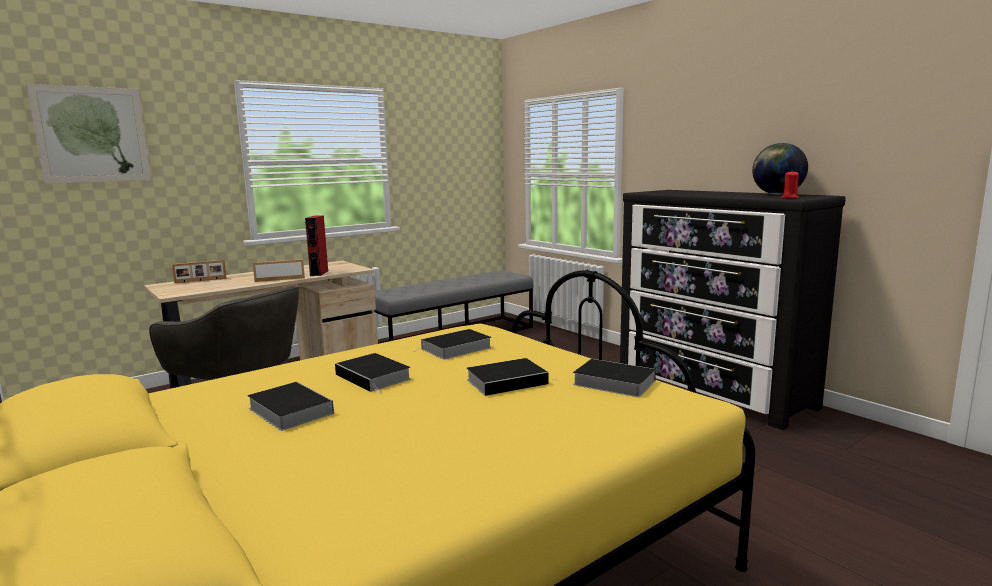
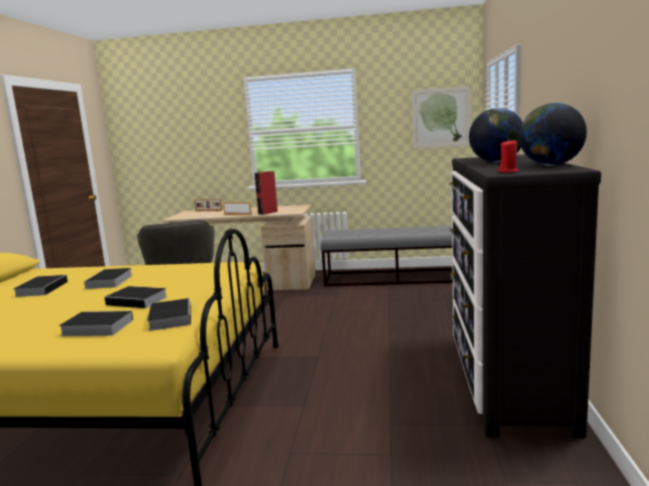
camera: 45 degrees right, 0 degrees up
(92, 135) = (165, 120): picture -> picture (441, 117)
(455, 349) = (185, 275): book -> book (95, 328)
(704, 193) = (496, 162): none -> globe

